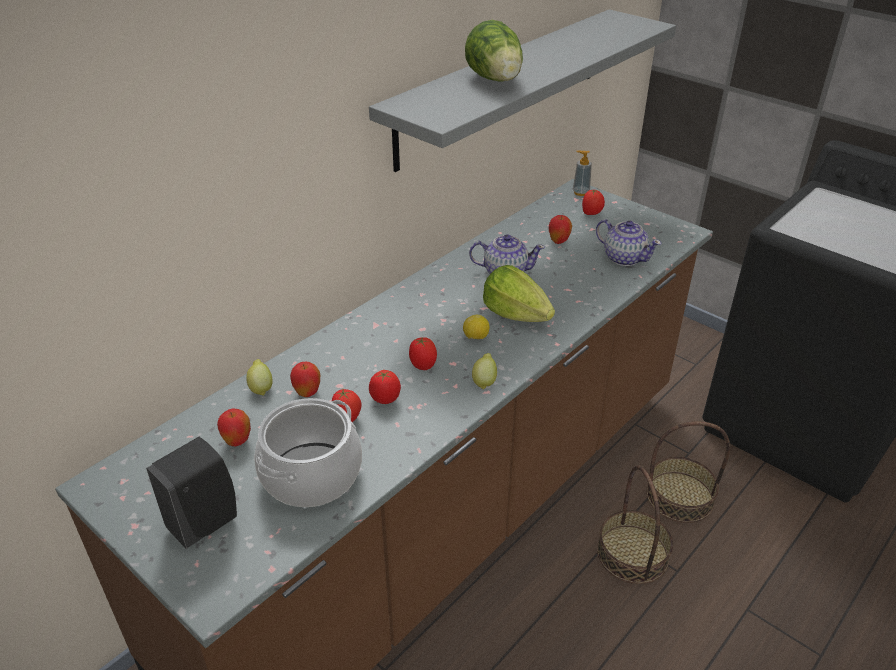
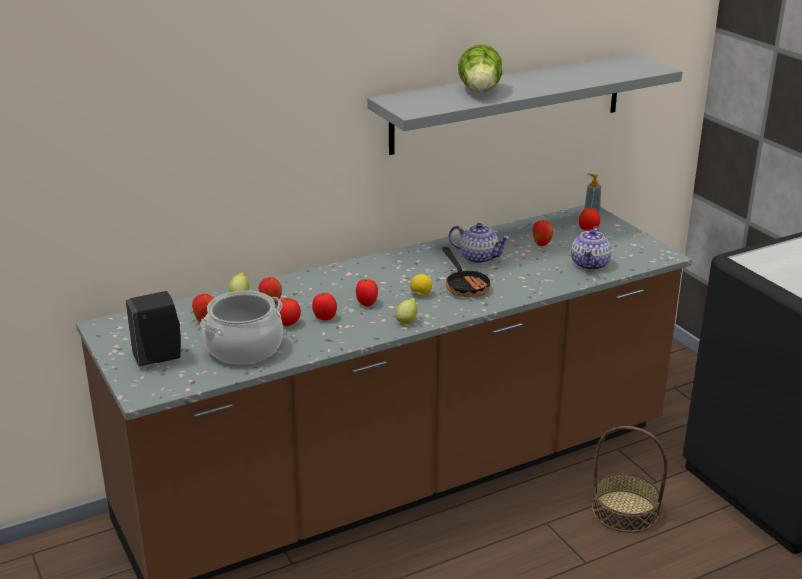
camera: 20 degrees right, 10 degrees down
(516, 314) = (465, 286): lettuce -> frying pan
(624, 258) = (590, 264): teapot -> teapot turned 45 degrees clockwise
(633, 554) = (552, 541): basket -> none

